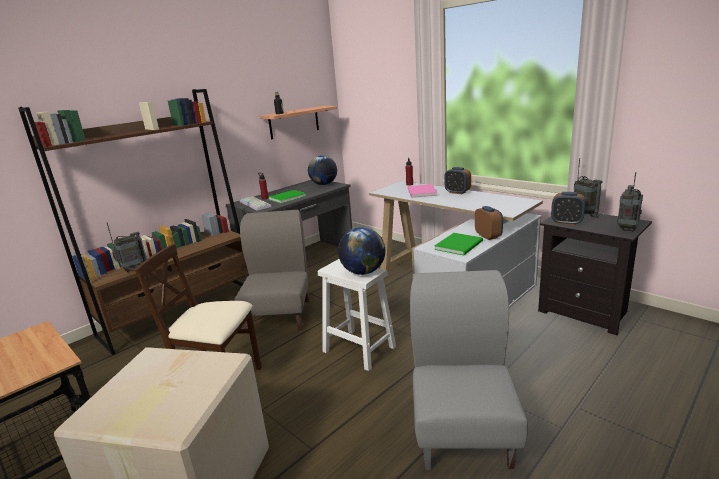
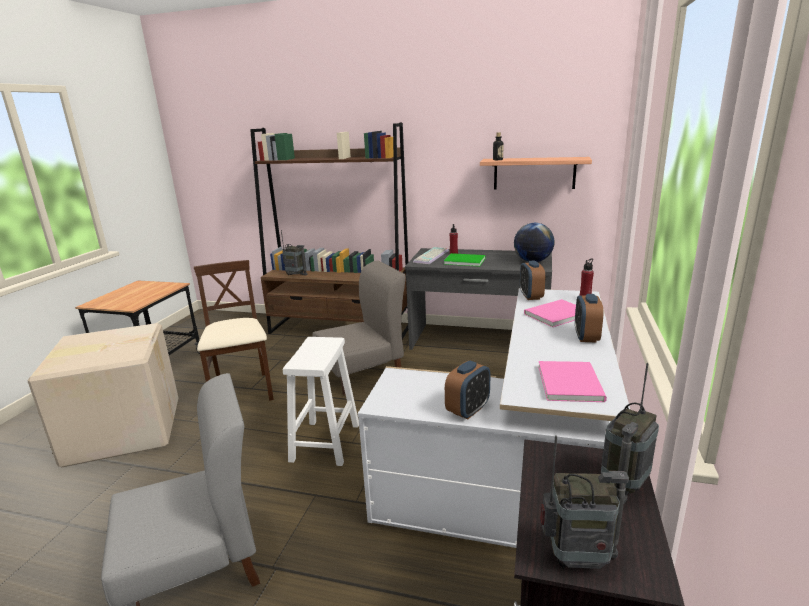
camera: 60 degrees right, 0 degrees up
(363, 272) = (311, 359): globe -> none
(460, 245) = (417, 395): green book -> none
(503, 203) = (571, 382): none -> pink book
(566, 223) = (549, 468): alarm clock -> alarm clock (531, 296)

